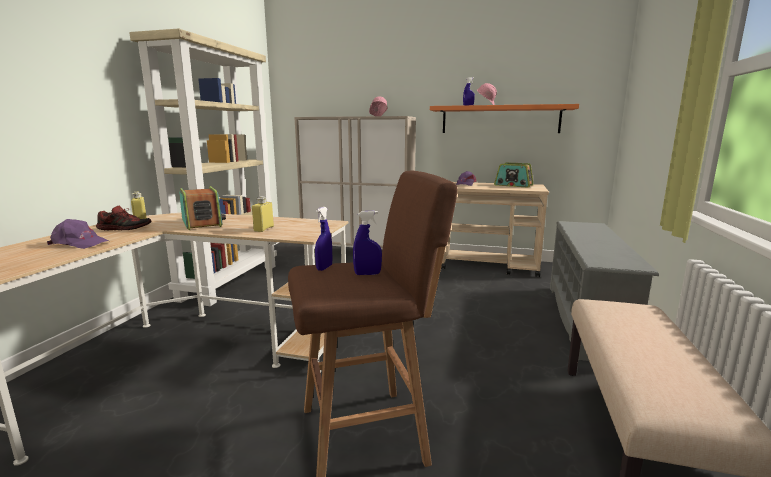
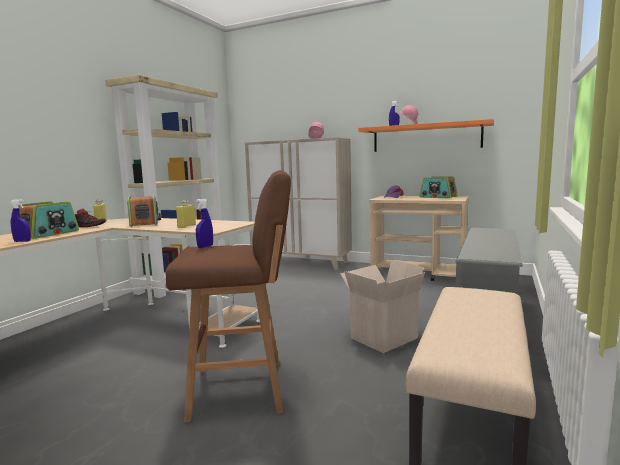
camera: 10 degrees right, 5 degrees down
(79, 243) = (48, 234): purple cap -> radio
(367, 274) = (233, 250): blue spray bottle -> blue spray bottle (22, 241)
(493, 349) = (383, 337): none -> cardboard box

